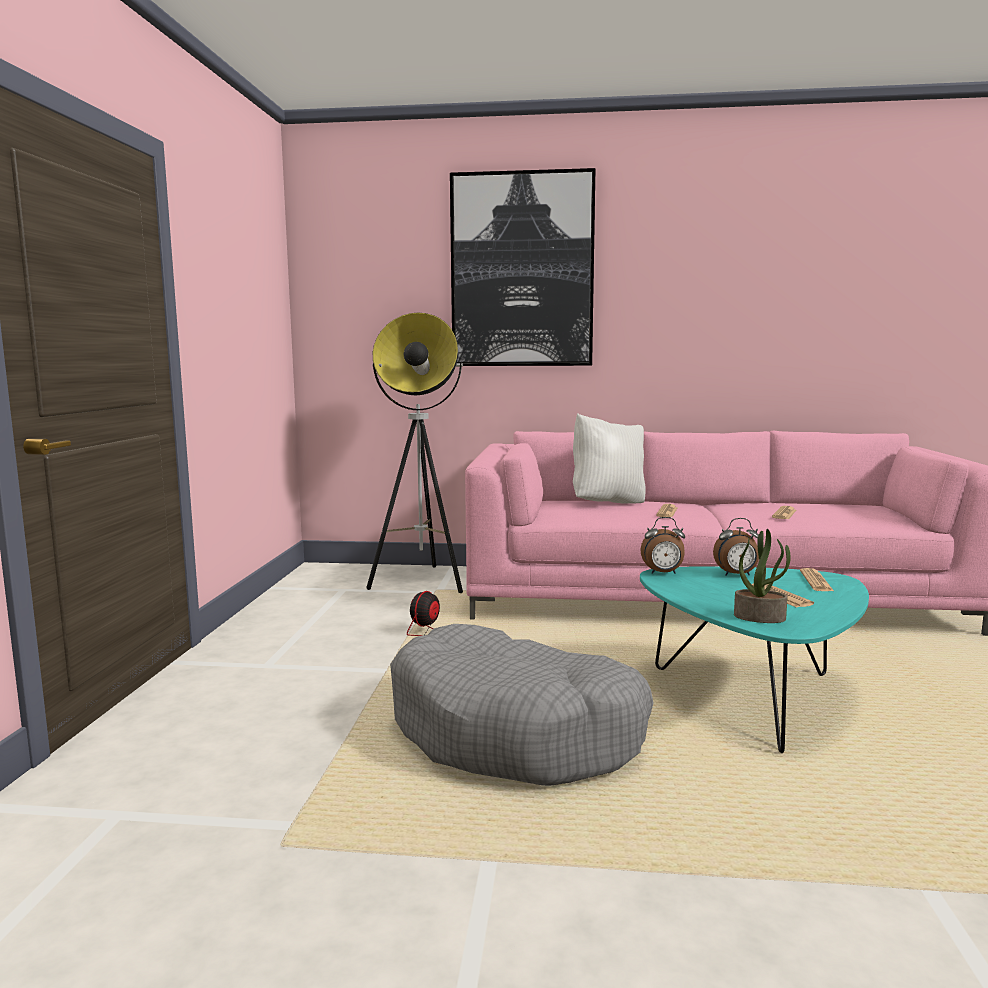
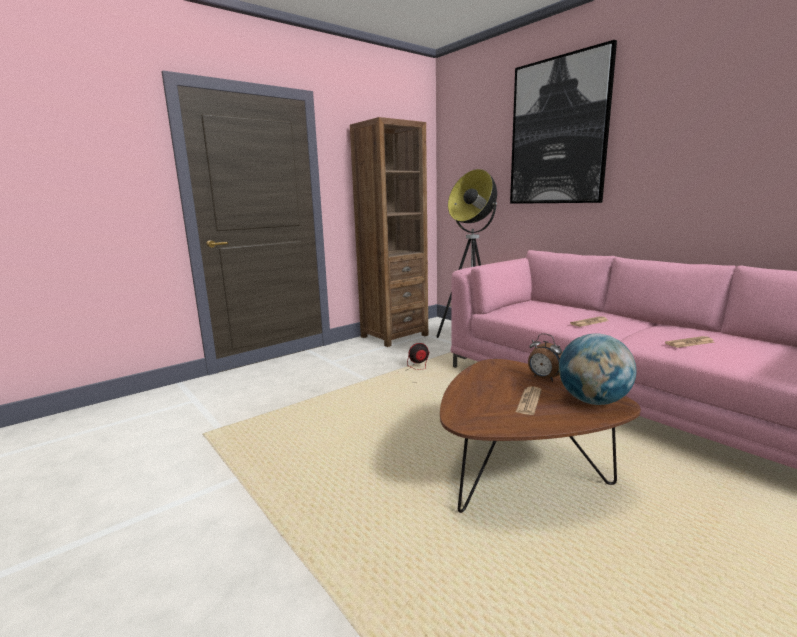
camera: 45 degrees right, 5 degrees up
(294, 603) = (394, 336): none -> brown bookcase
(517, 732) = (357, 431): grey dog bed -> none
(608, 503) = (566, 309): white pillow -> none
(663, 573) = (496, 363): alarm clock -> none
(753, 698) = (520, 473): turquoise coffee table -> brown coffee table
(760, 617) = (470, 409): potted plant -> none
(816, 581) = (593, 401): newspaper -> globe

